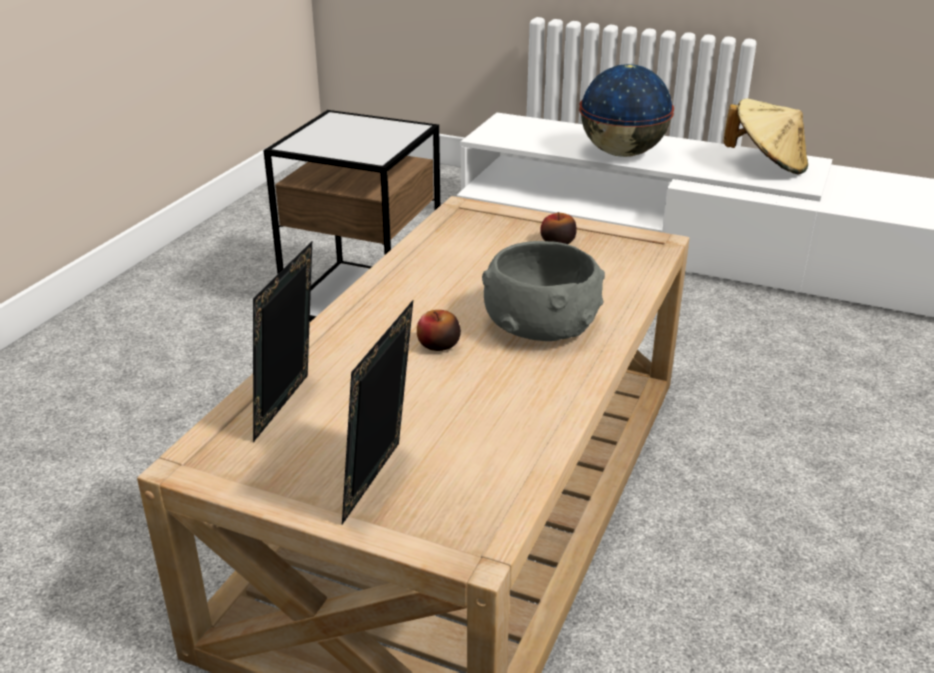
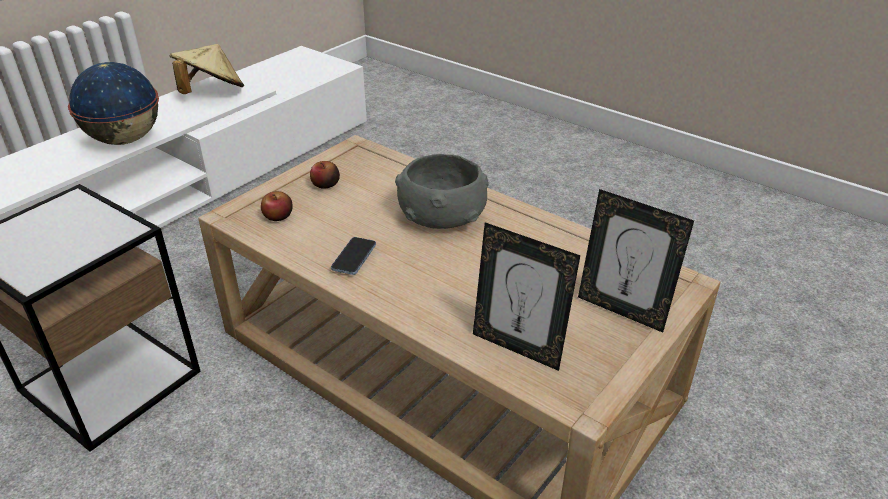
camera: 75 degrees left, 5 degrees up
(418, 282) = (354, 257): none -> phone
(438, 345) = (453, 263): apple -> apple (278, 216)

